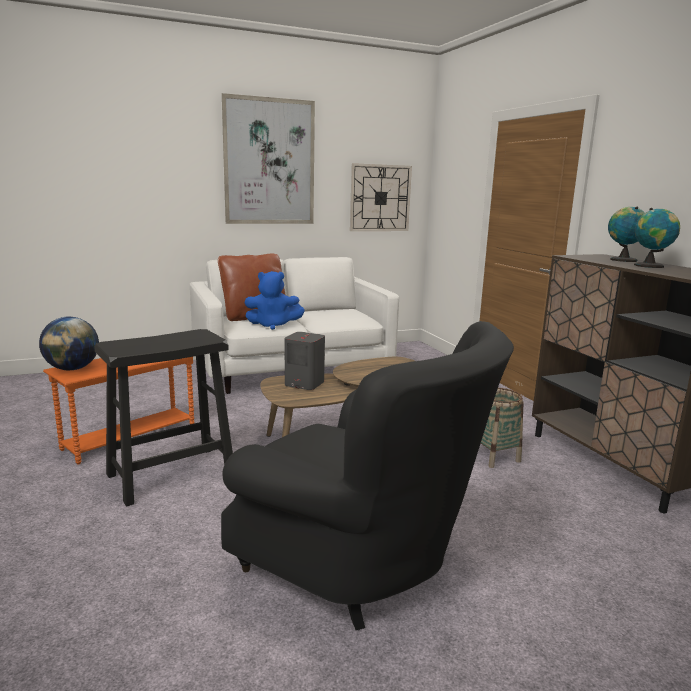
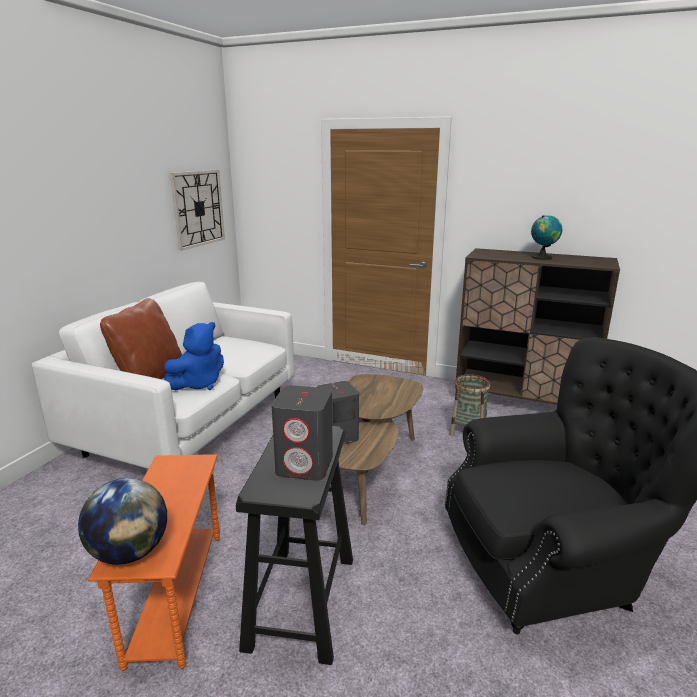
camera: 45 degrees left, 5 degrees up
(157, 344) = (305, 465): none -> grey speaker
(269, 162) = (91, 181): picture -> none
(622, 260) = (509, 253): globe -> none

